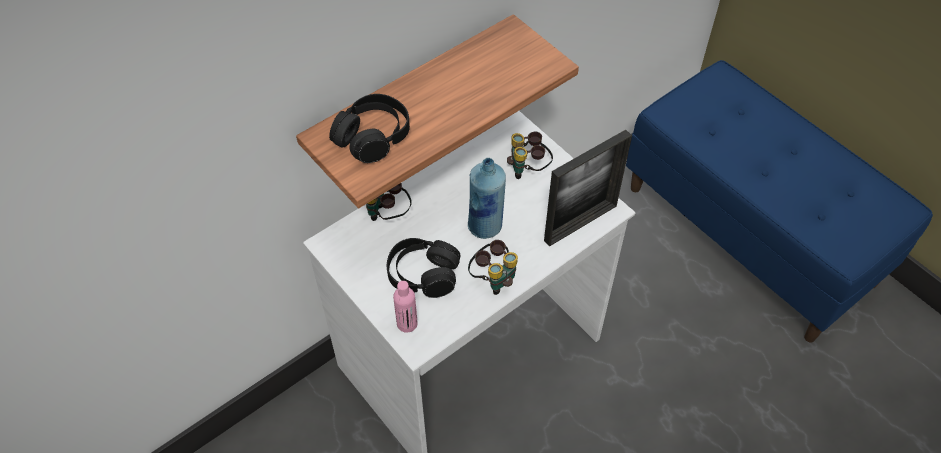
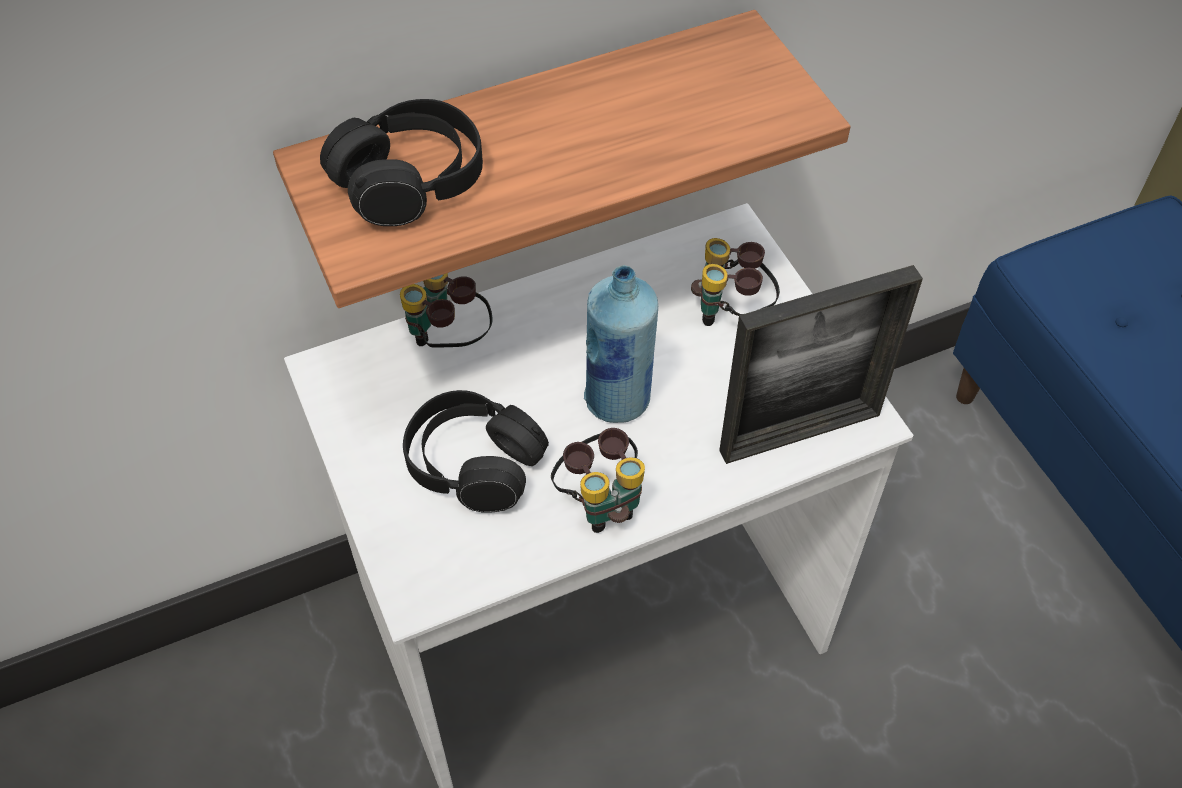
camera: 15 degrees right, 0 degrees up
(407, 323) = (413, 549): pink bottle -> none

